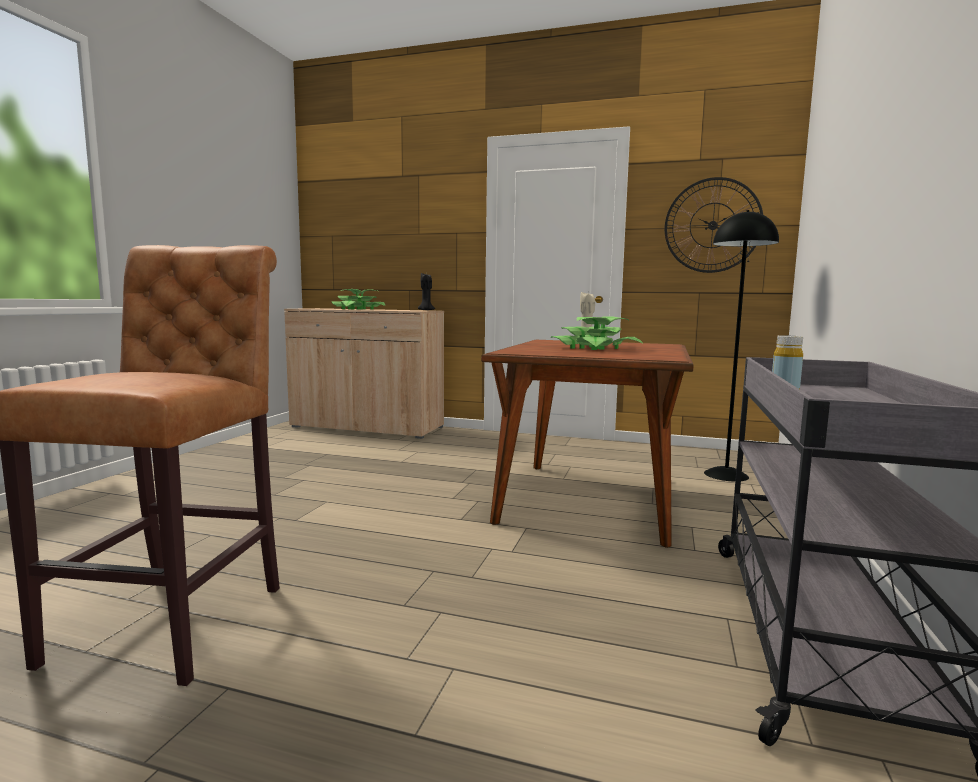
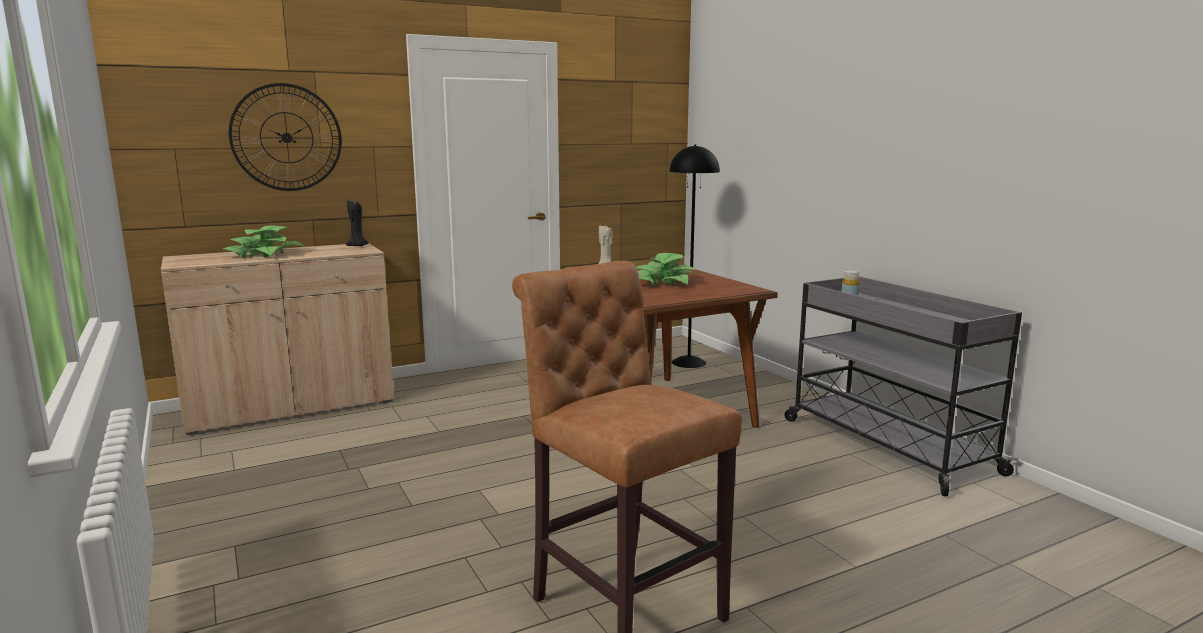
camera: 45 degrees left, 5 degrees up
(712, 225) = (629, 142): wall clock -> wall clock (286, 137)

